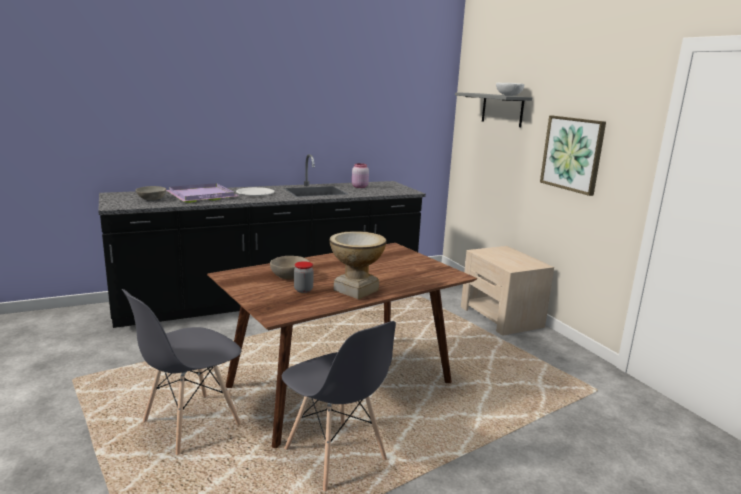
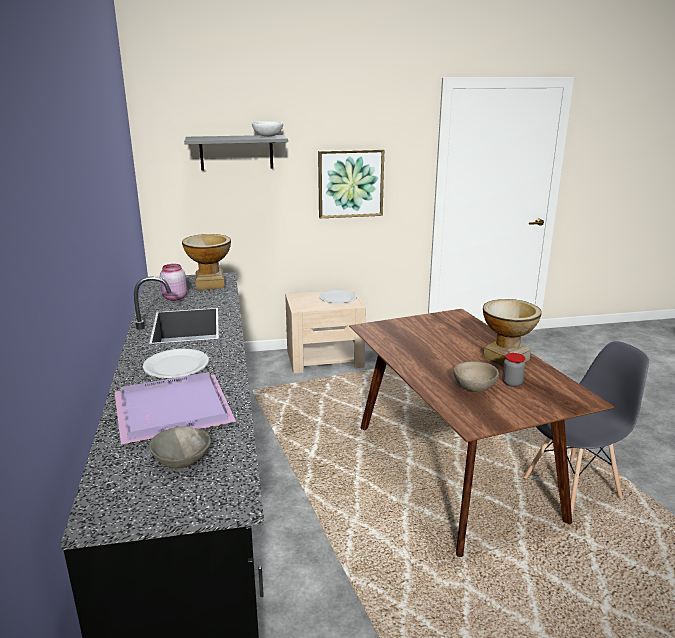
camera: 75 degrees left, 5 degrees up
(191, 424) = (540, 587): grey chair -> none
(392, 190) = (210, 284): none -> vase
(520, 262) = (338, 298): none -> white plate

